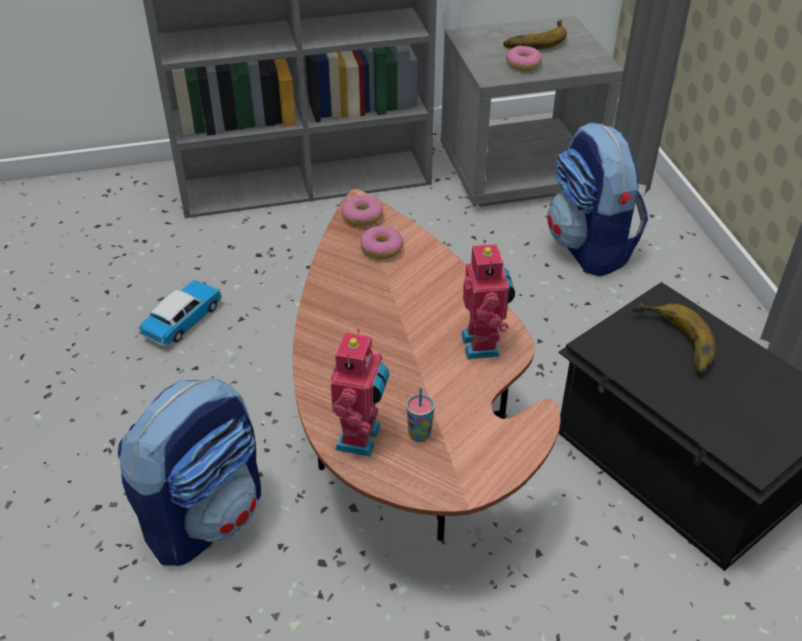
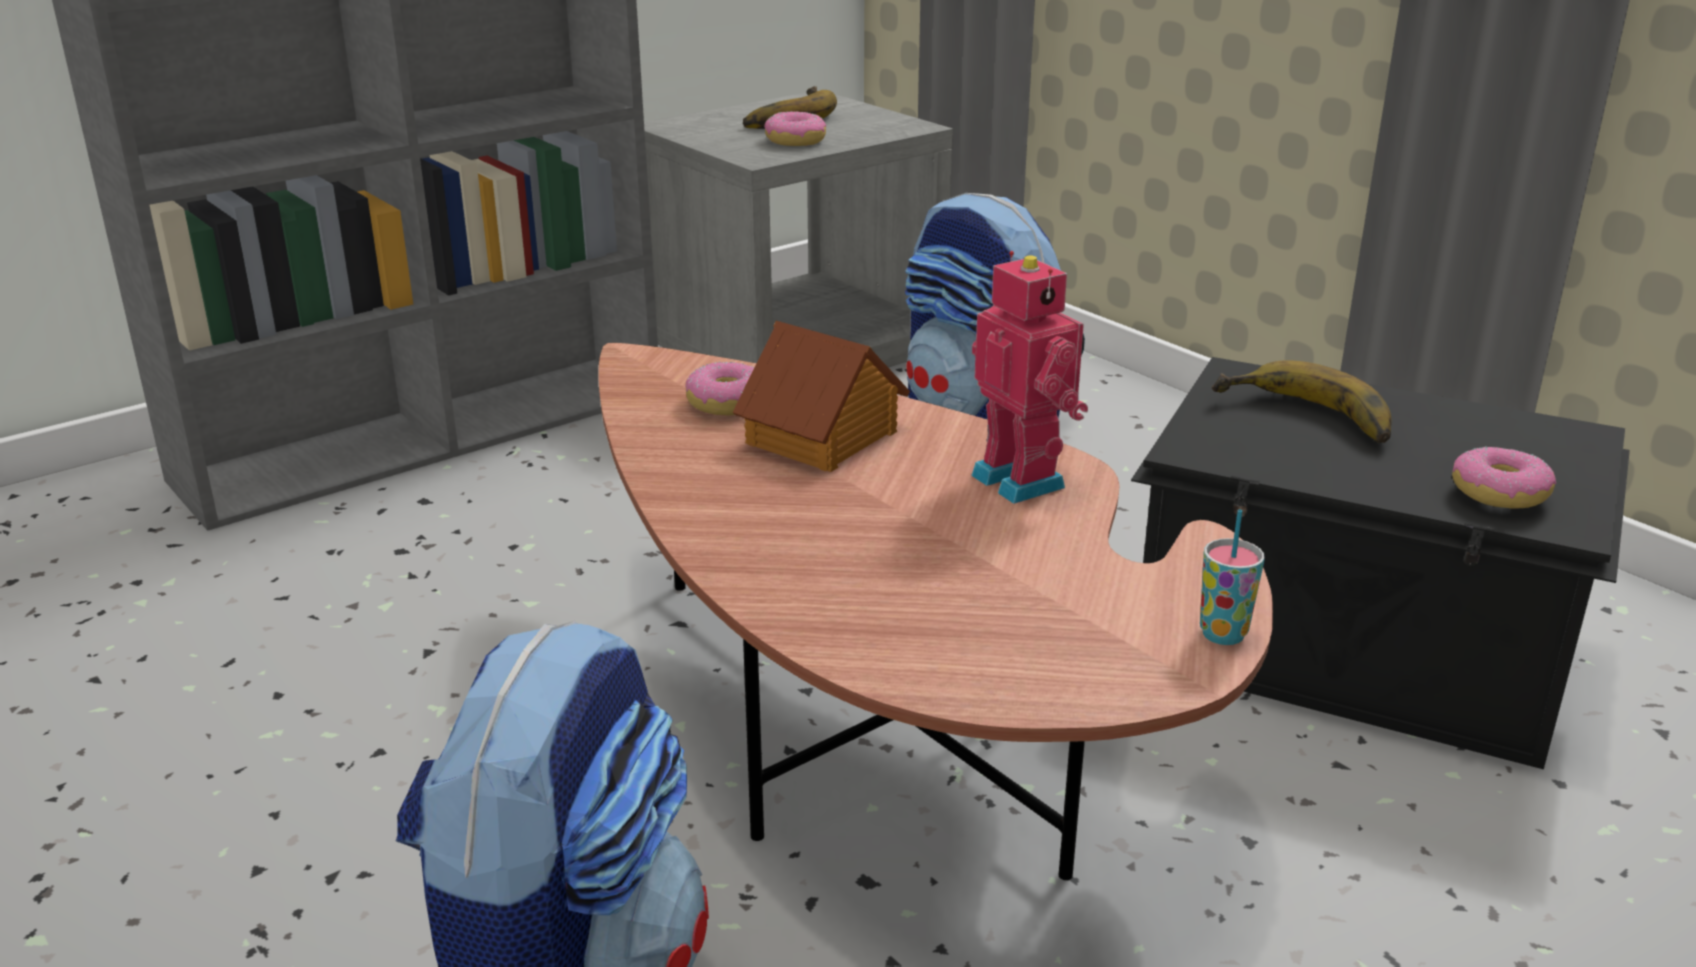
camera: 25 degrees left, 15 degrees down
(183, 321) = (304, 685): toy car -> none
(361, 438) = (931, 653): toy robot -> none
(362, 217) = (656, 372): donut -> donut (1500, 493)
(409, 286) = (823, 438): none -> toy house
(419, 435) = (1032, 620): cup -> cup (1223, 634)

